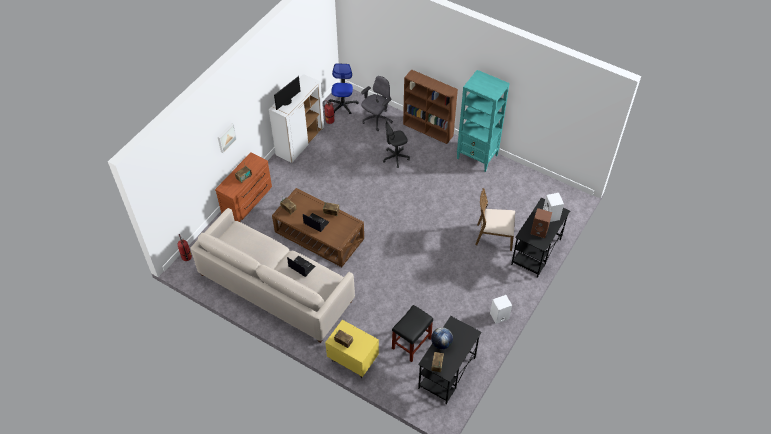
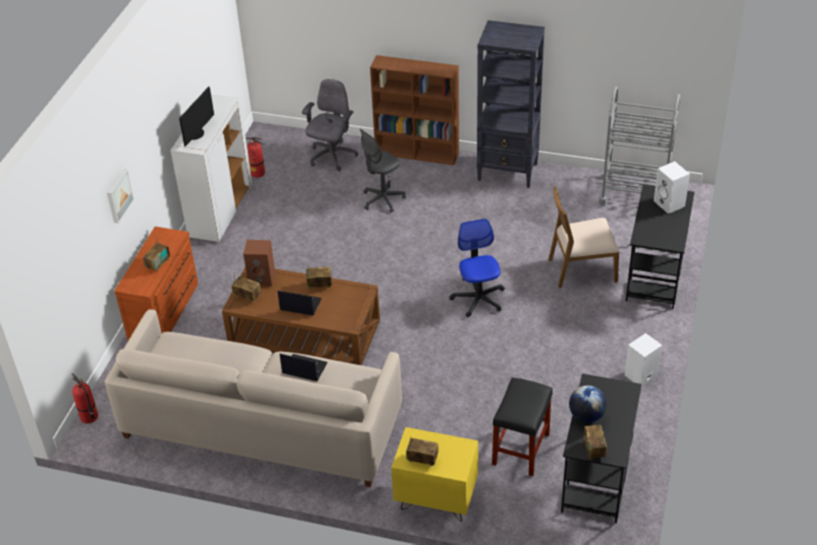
camera: 15 degrees left, 10 degrees down
(343, 105) = (270, 149): office chair -> office chair (478, 299)
(477, 157) = (508, 172): turquoise bookcase -> black bookcase
(539, 231) = (662, 227): brown speaker -> brown speaker (262, 278)
(548, 192) = (634, 193): none -> grey cart

